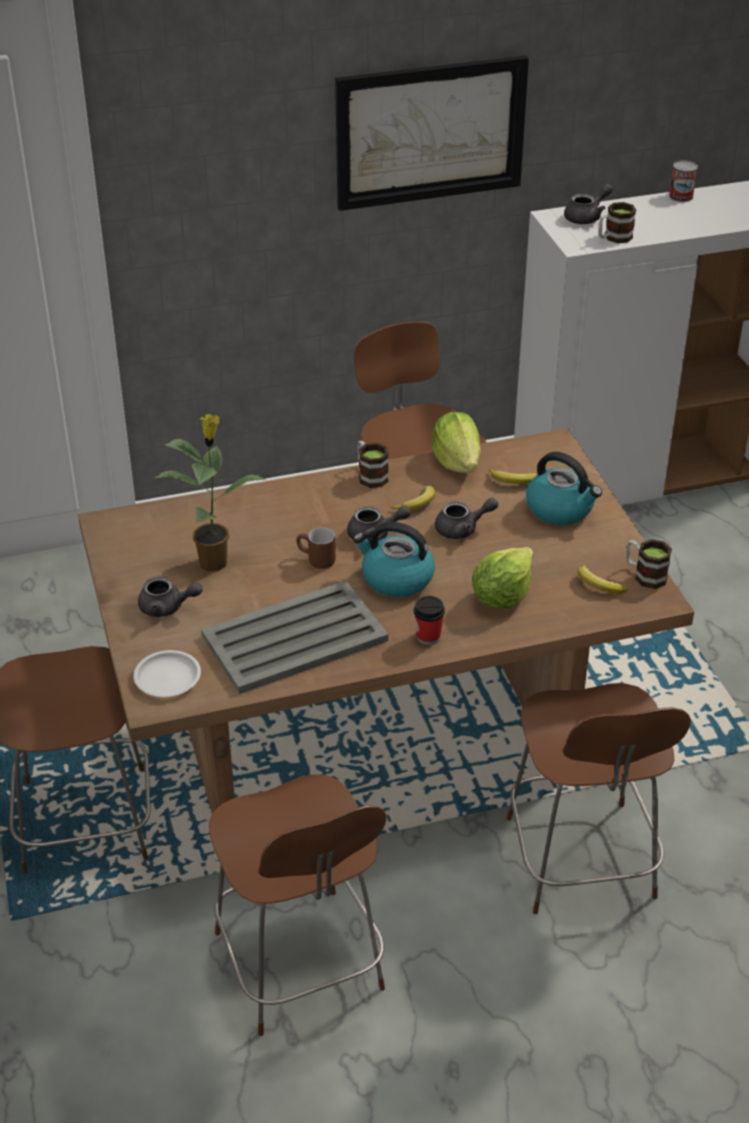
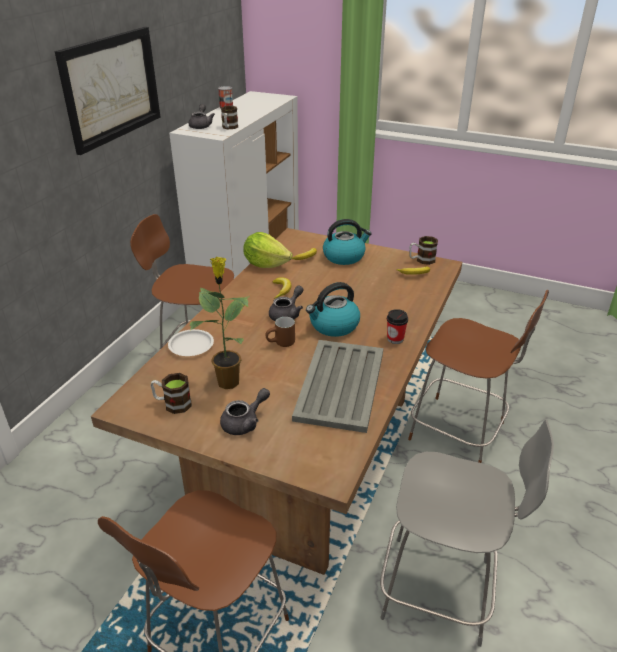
camera: 50 degrees left, 5 degrees down
(167, 678) = (315, 457): white plate -> white plate (191, 346)
(300, 966) = (441, 590): brown stool -> grey stool
(370, 475) = (235, 292): mug -> mug (172, 404)
(462, 529) = (321, 288): grey teapot -> none
(502, 596) = (389, 302): lettuce -> none

